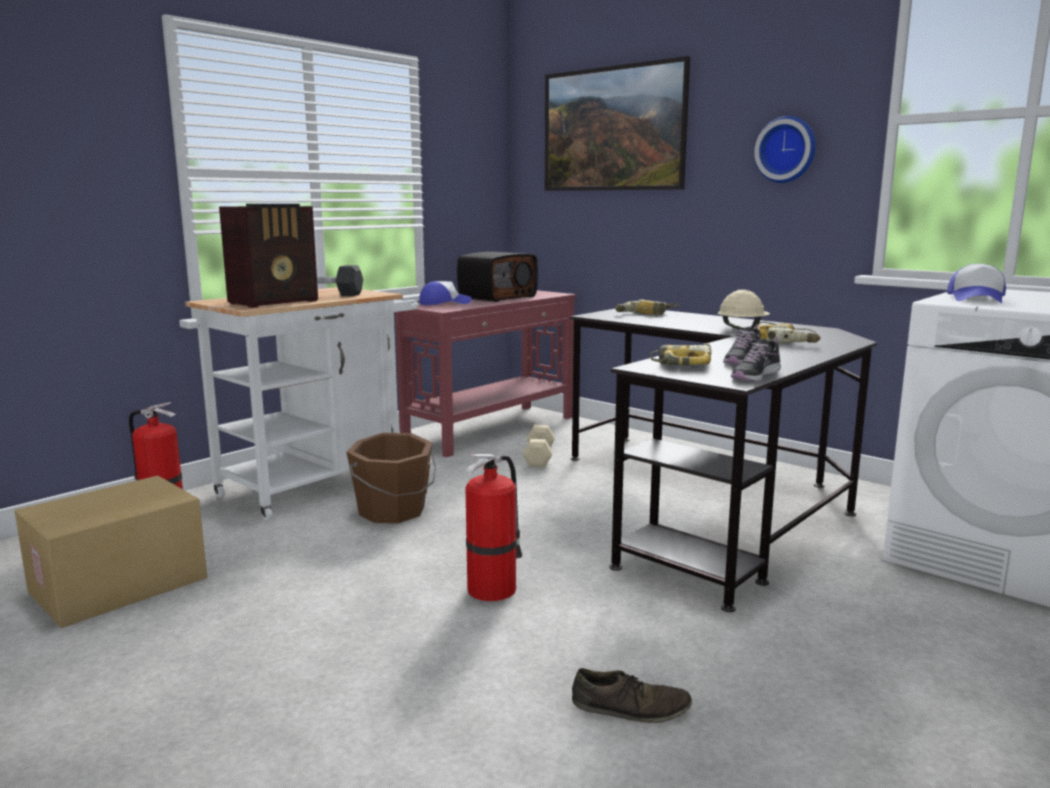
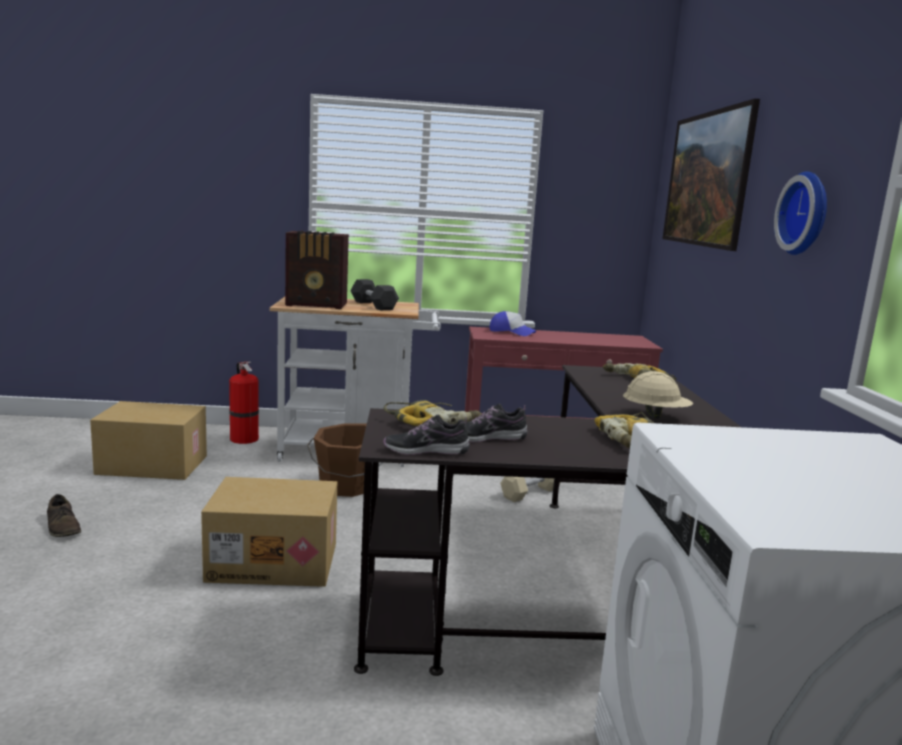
camera: 45 degrees right, 0 degrees up
(493, 588) = (274, 561): fire extinguisher -> cardboard box
(497, 297) = (577, 336): radio -> none
(631, 708) = (150, 676): brown shoe -> brown shoe (63, 526)
(977, 299) = (739, 444): cap -> none

